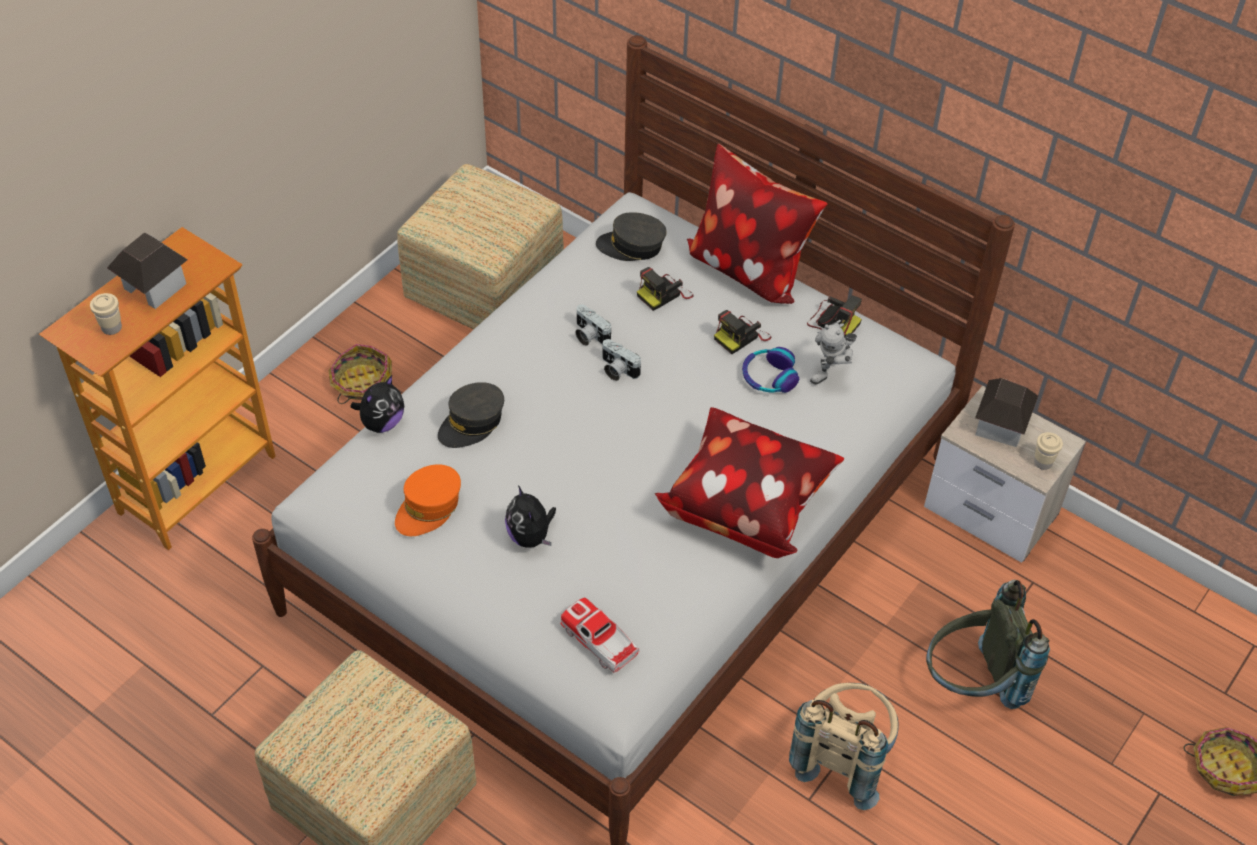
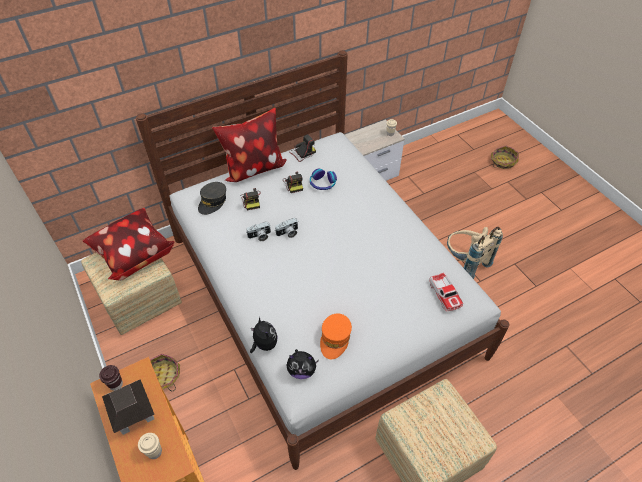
camera: 65 degrees left, 0 degrees up
(189, 251) = (116, 384): none -> brown cup
(429, 507) = (335, 339): orange cap -> orange cap turned 45 degrees clockwise
(472, 423) = (289, 302): grey cap -> none
(531, 536) = (373, 301): plush toy -> plush toy (302, 370)
(600, 640) = (444, 294): toy car -> toy car turned 90 degrees counterclockwise
(746, 504) = (389, 216): pillow -> pillow (133, 255)
(832, 373) = (332, 163): toy robot -> none
(972, 684) = (446, 211): grey backpack -> none
(1000, 426) = (367, 137): toy house -> none

